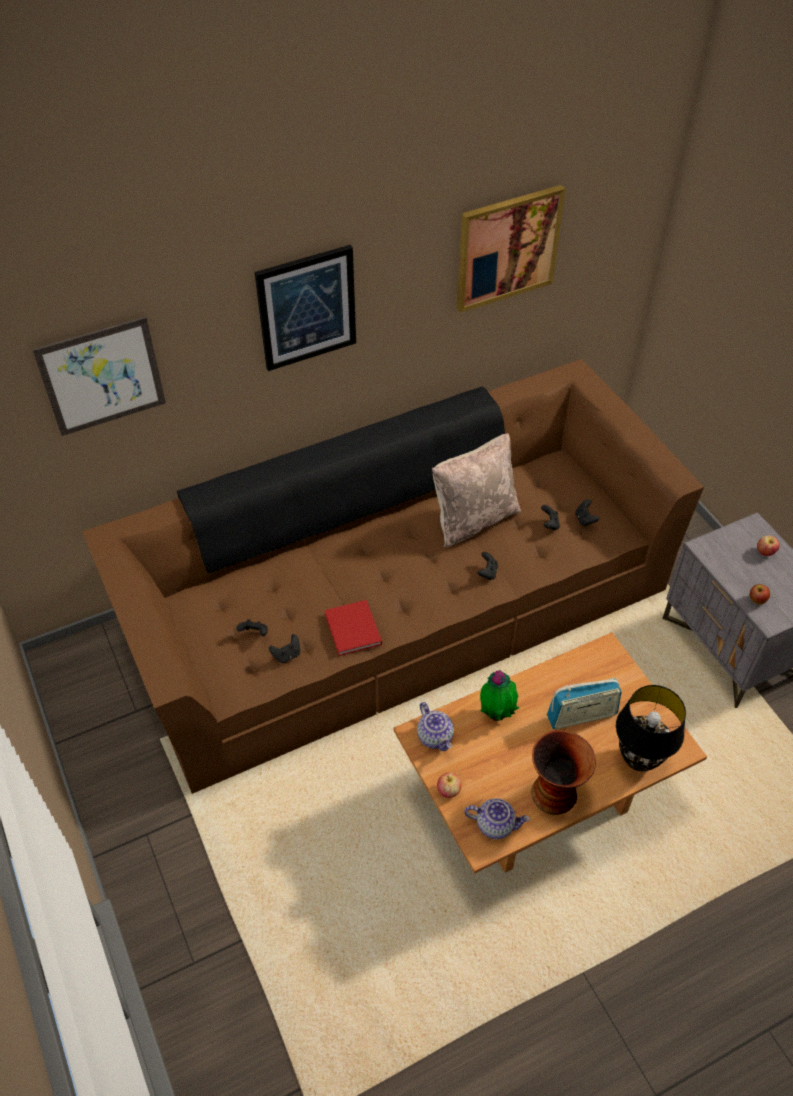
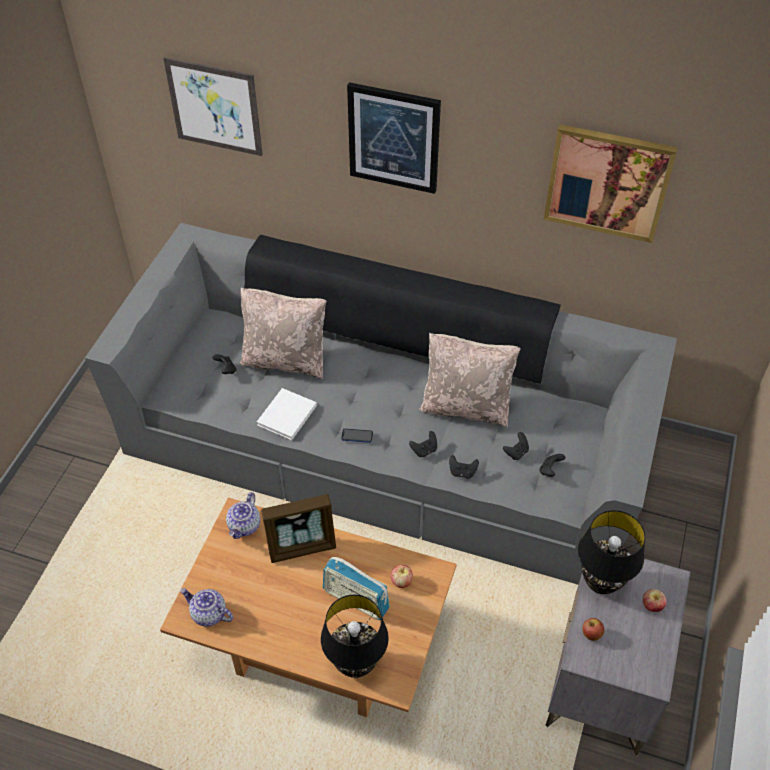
camera: 45 degrees right, 0 degrees up
(287, 655) = (227, 399): black game controller -> black game controller (462, 472)
(292, 588) = (285, 360): none -> beige pillow
(353, 630) = (286, 416): red book -> white book
(397, 605) = (385, 440): brown sofa -> grey sofa
(426, 601) = (357, 436): none -> phone
(448, 791) = (208, 566): apple -> apple (401, 582)
(495, 824) = (208, 614): teapot -> teapot turned 150 degrees clockwise
(497, 713) = (302, 546): potted plant -> picture frame
(555, 793) = (271, 631): vase -> none
(722, 563) = (601, 583): none -> black table lamp

